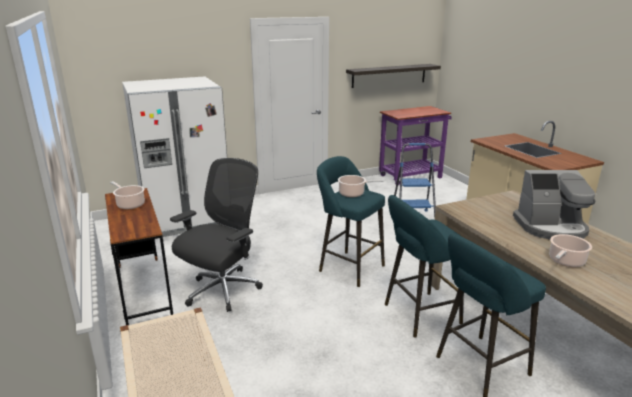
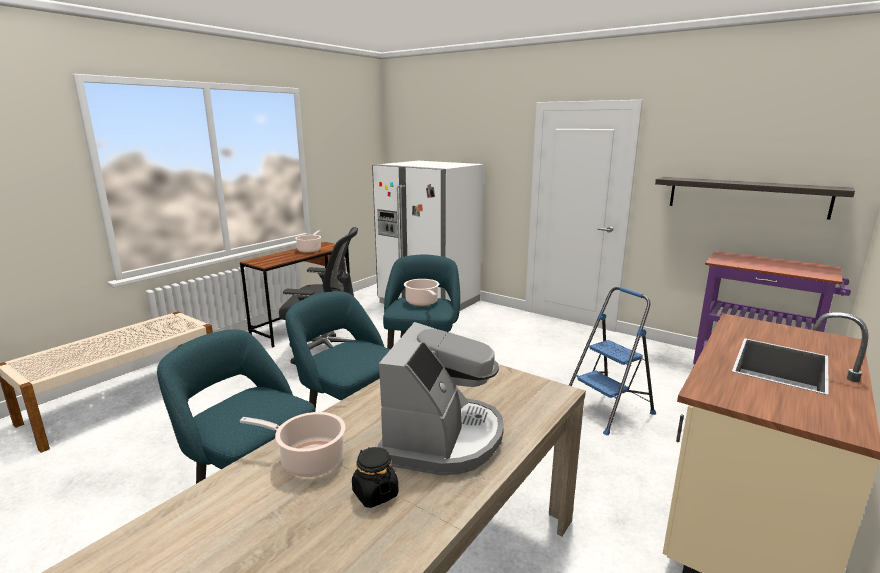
camera: 60 degrees right, 5 degrees down
(551, 227) = (443, 438): coffee machine -> coffee machine turned 135 degrees counterclockwise
(597, 251) = (375, 493): none -> black jar

